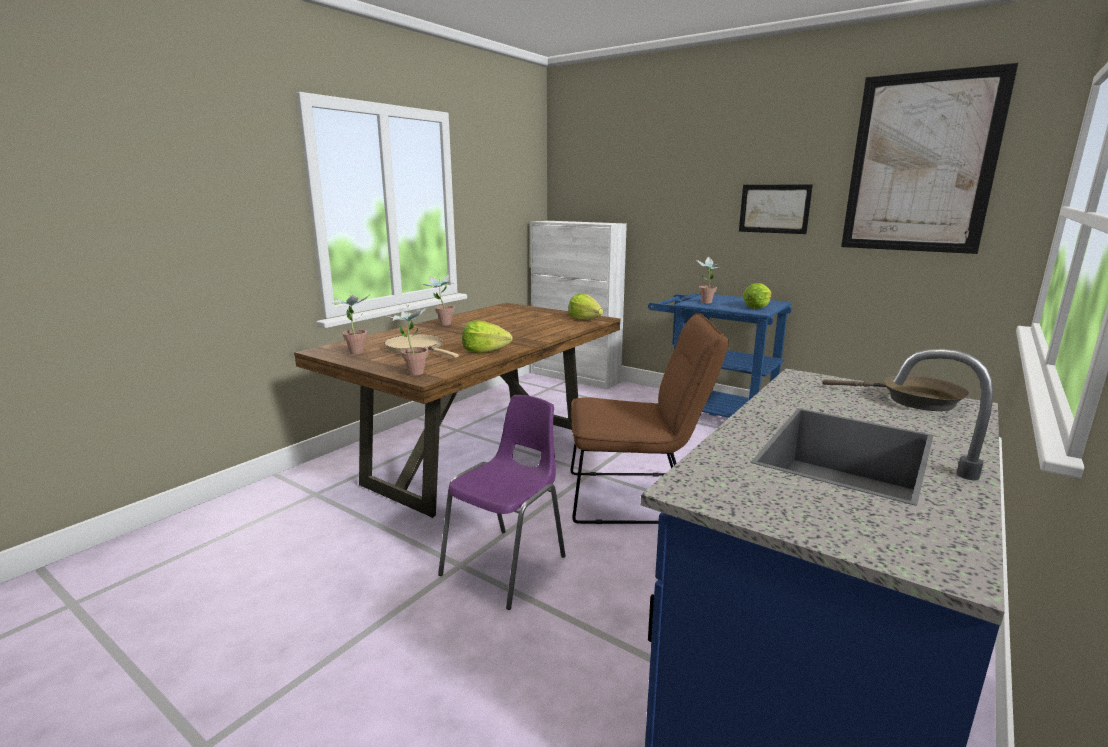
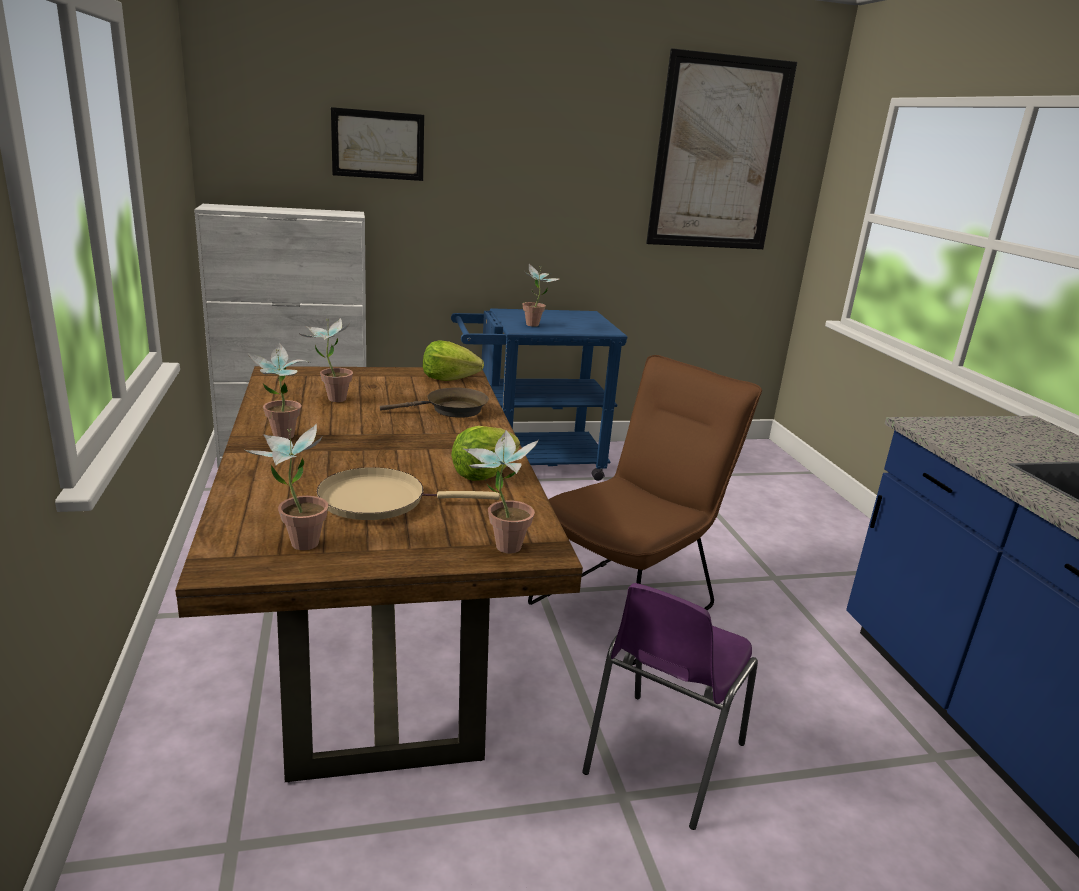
camera: 50 degrees left, 5 degrees up
(503, 316) = (330, 398): none -> potted plant
(507, 565) = (661, 760): purple chair -> purple chair turned 135 degrees counterclockwise
(757, 307) = (593, 325): lettuce -> none
(774, 208) = (573, 197): picture -> picture (378, 145)
(913, 400) = (1014, 429): brown frying pan -> brown frying pan (451, 410)

